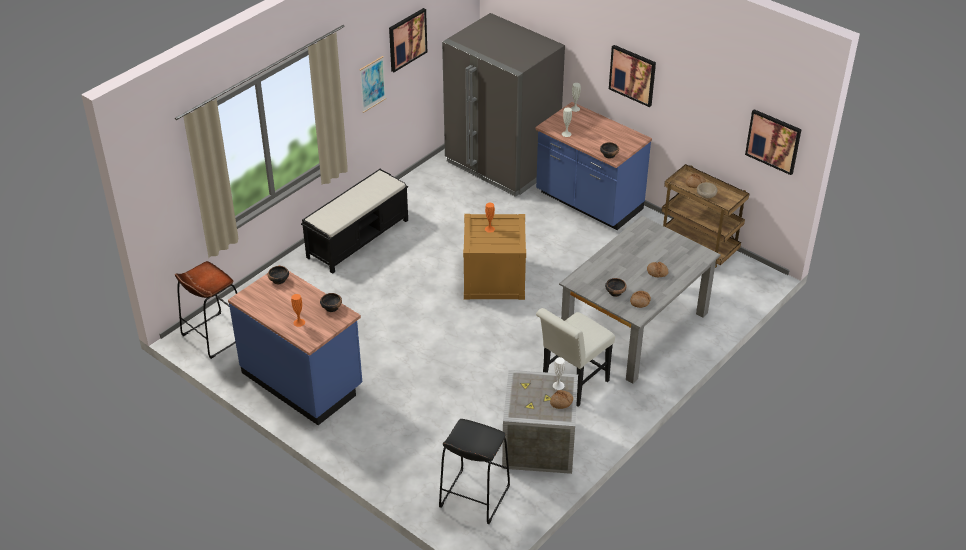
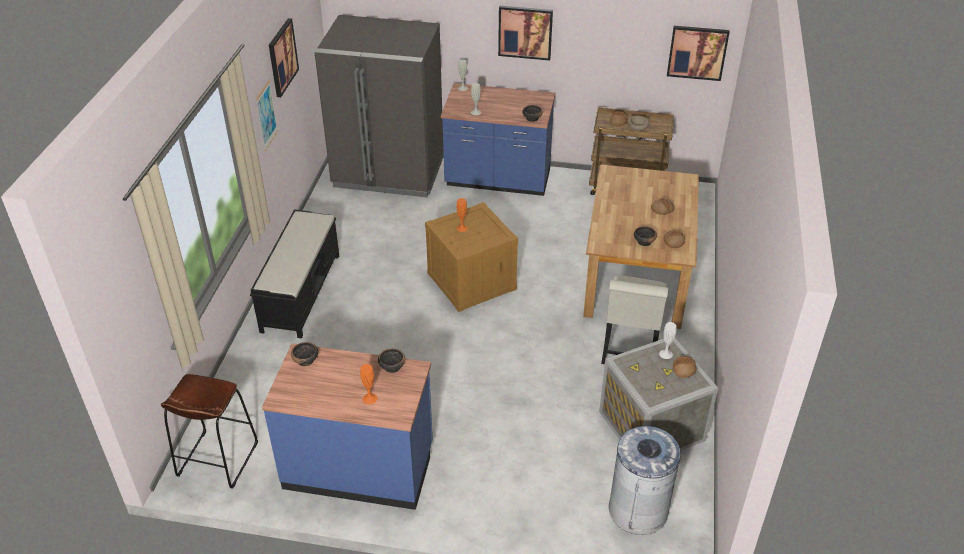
camera: 30 degrees left, 0 degrees up
(474, 496) = (638, 510): black stool -> grey trash can
(634, 326) = (635, 276): grey dining table -> brown dining table

